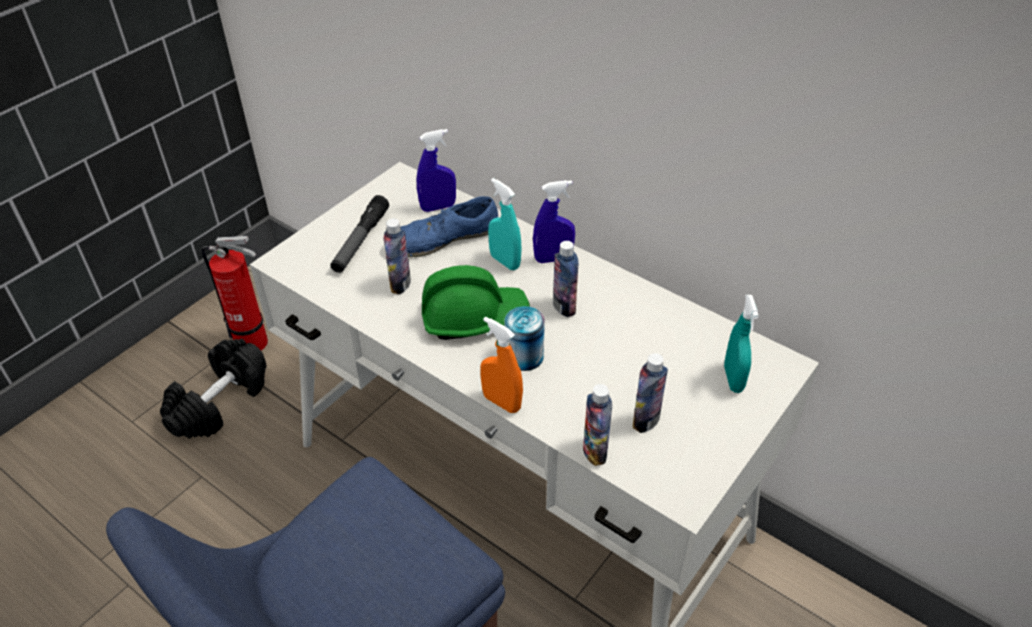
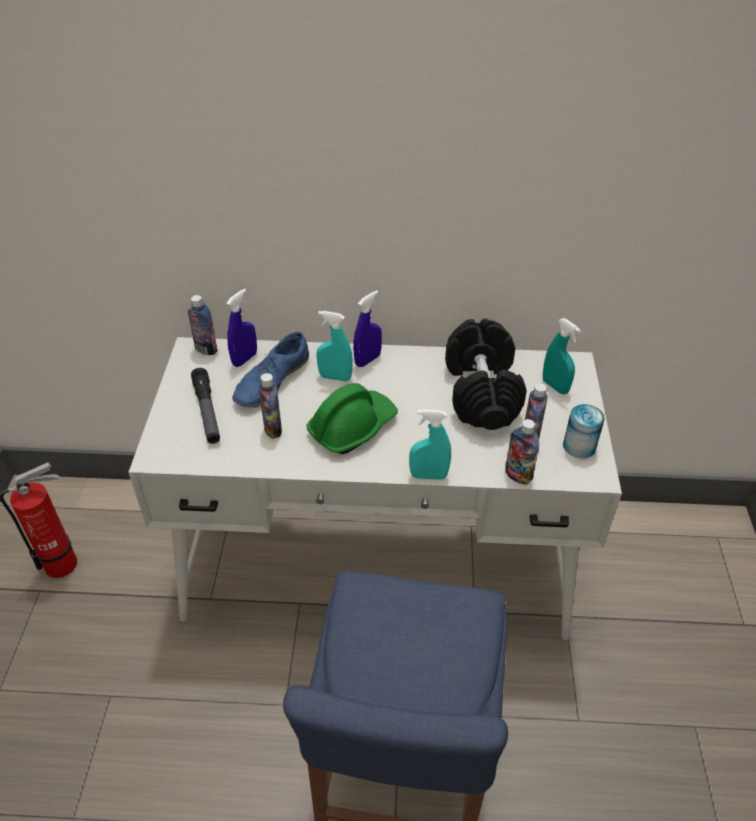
camera: 35 degrees left, 0 degrees up
(220, 403) = (75, 628): black dumbbell -> black dumbbell (482, 392)
(501, 402) = (428, 475): orange spray bottle -> turquoise spray bottle
(524, 356) = (413, 437): can -> can (579, 446)
(564, 307) = (407, 390): bottle -> bottle (206, 349)

